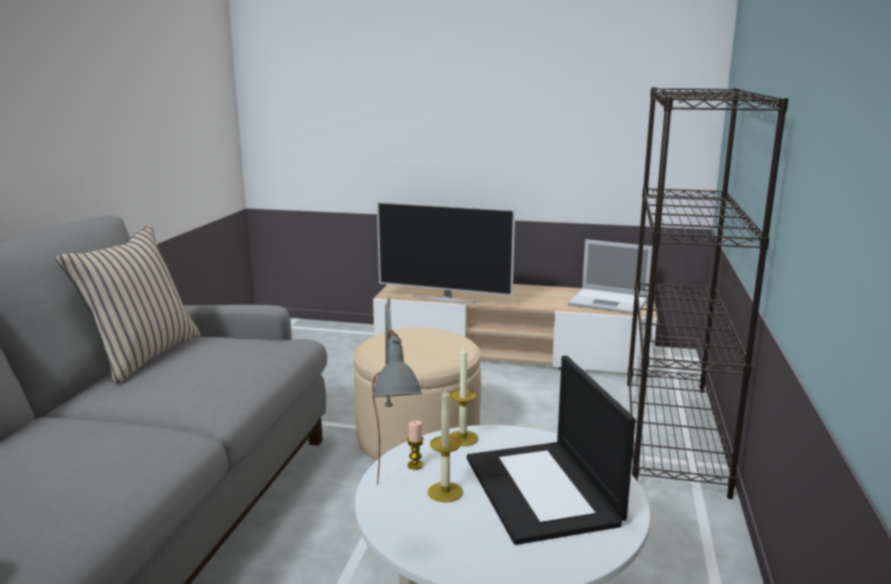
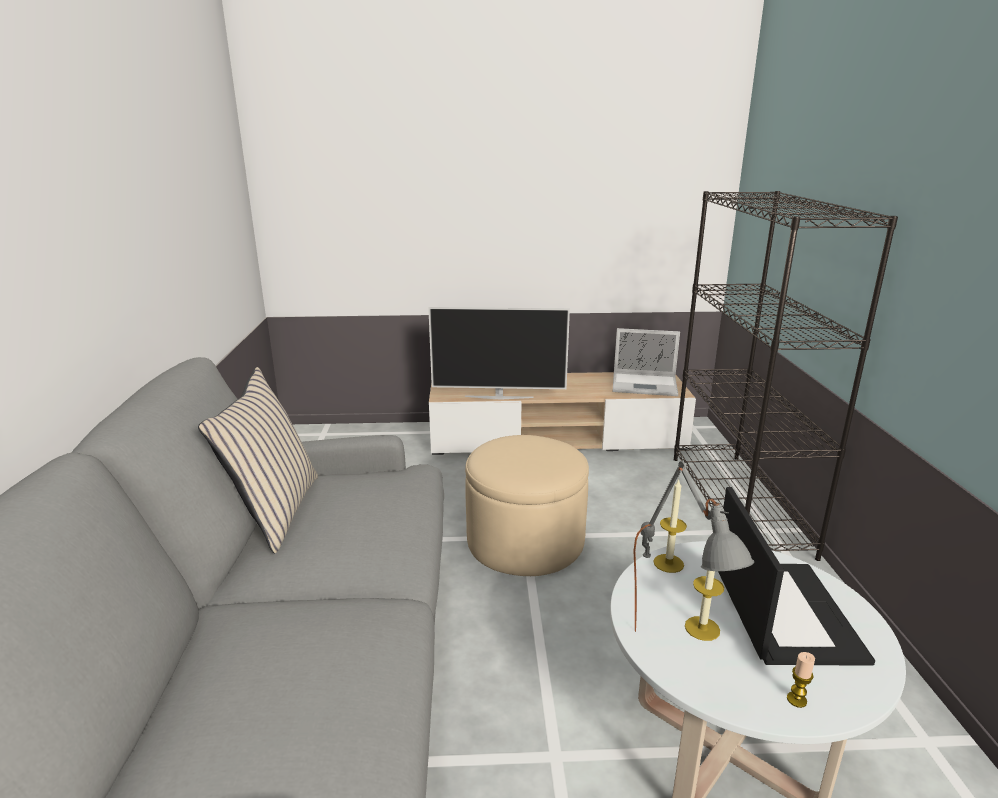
camera: 15 degrees left, 5 degrees up
(415, 465) = (651, 602): candle -> candle (796, 700)
(543, 491) = (782, 610): laptop -> laptop turned 150 degrees counterclockwise

